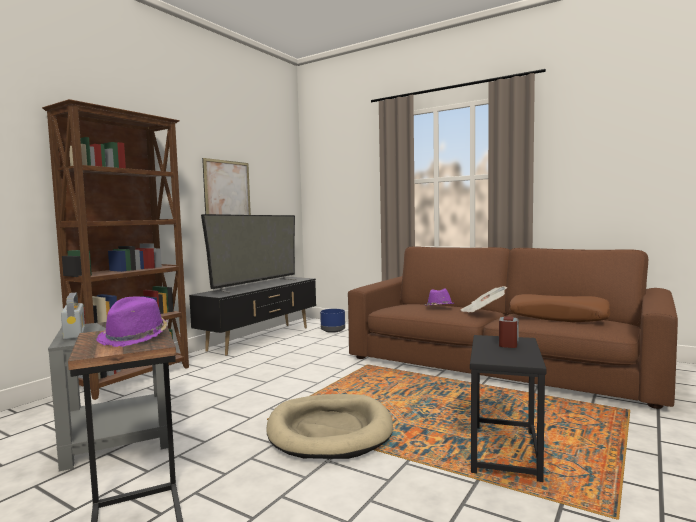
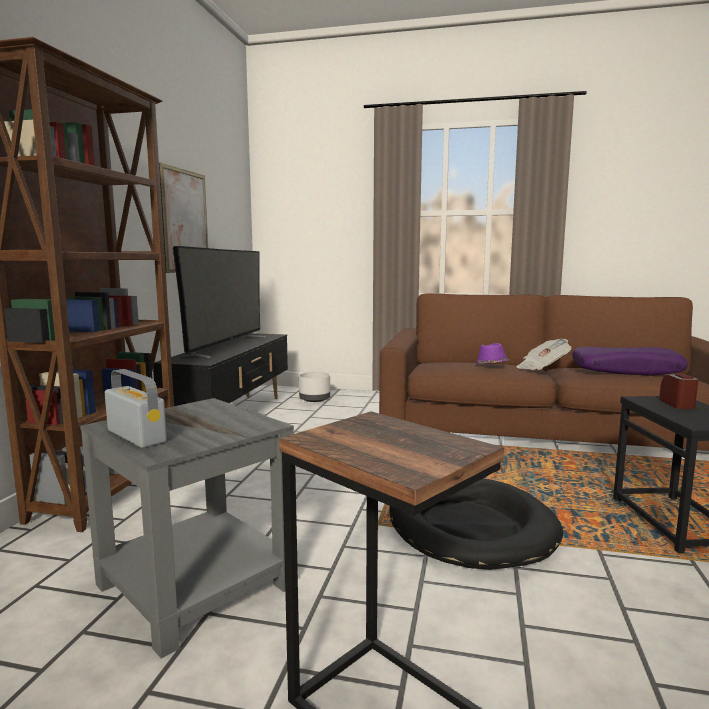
camera: 20 degrees left, 5 degrees up
(135, 338) = (401, 438): purple hat -> none
(329, 430) = (470, 528): beige dog bed -> black dog bed
(333, 330) = (314, 399): blue planter -> white planter
(558, 317) = (626, 371): brown pillow -> purple pillow

